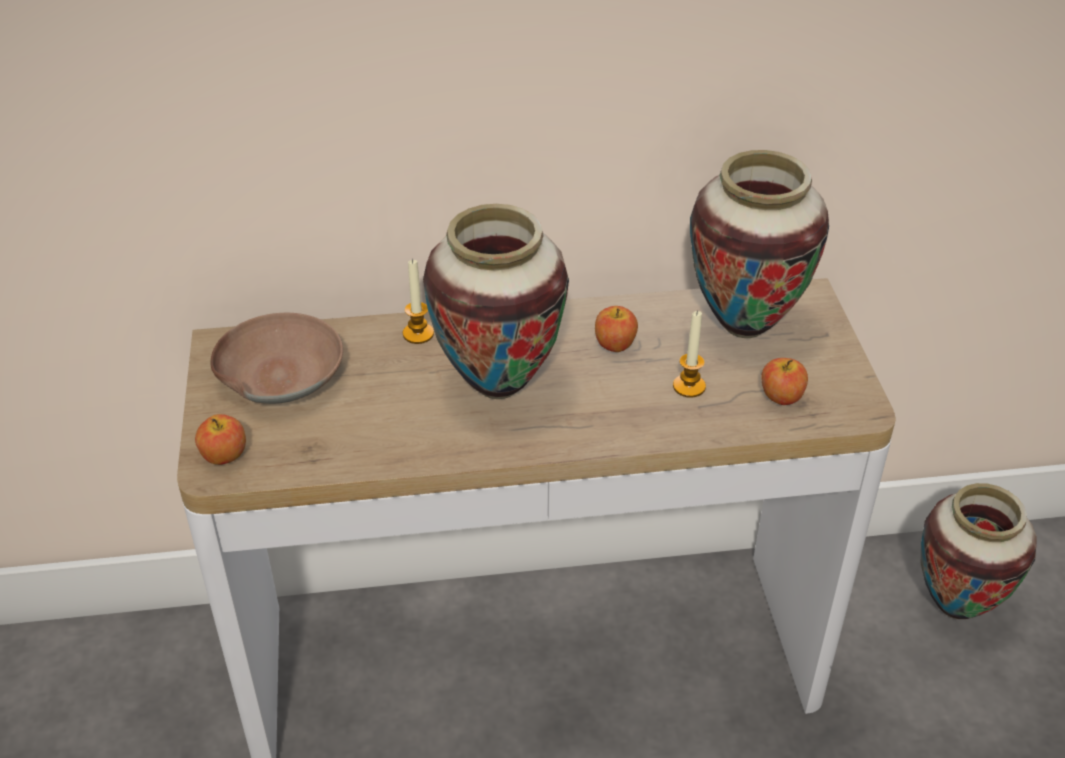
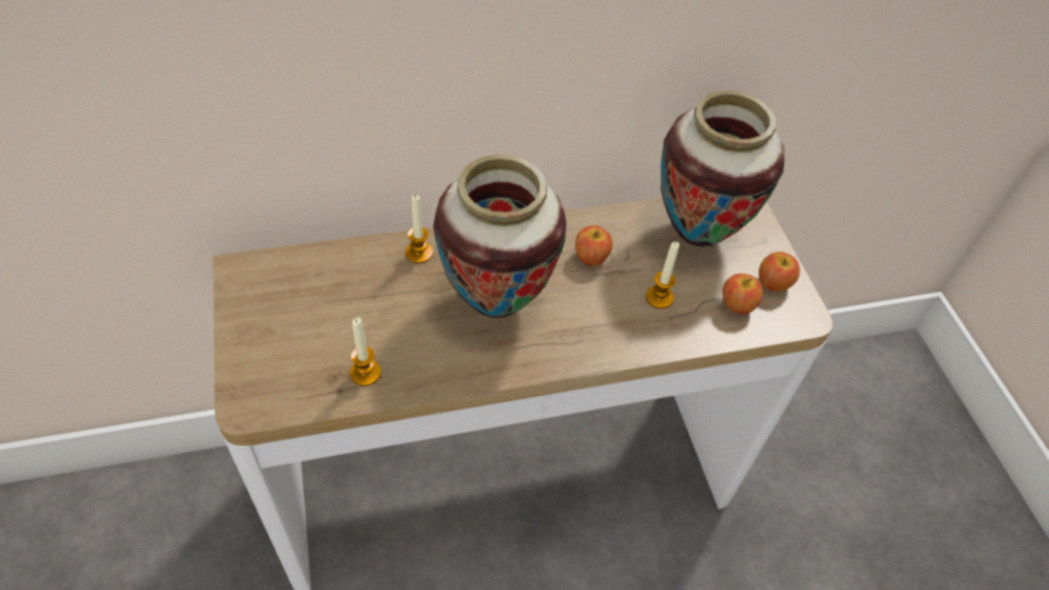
camera: 10 degrees left, 10 degrees up
(224, 455) = (257, 389): apple -> apple (773, 283)
(280, 374) = (299, 300): brown bowl -> none
(343, 445) = (365, 373): none -> candle
(955, 606) = (819, 411): vase -> none

